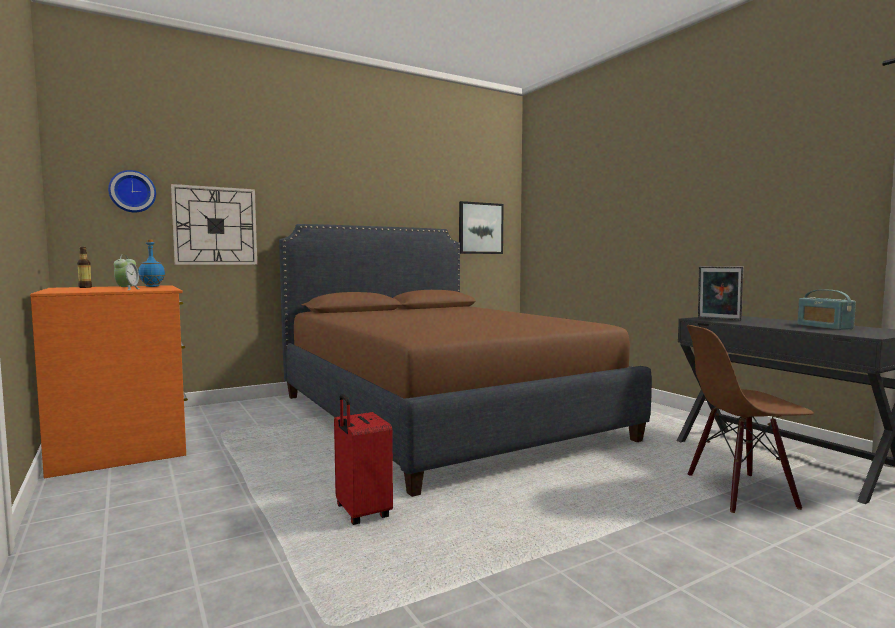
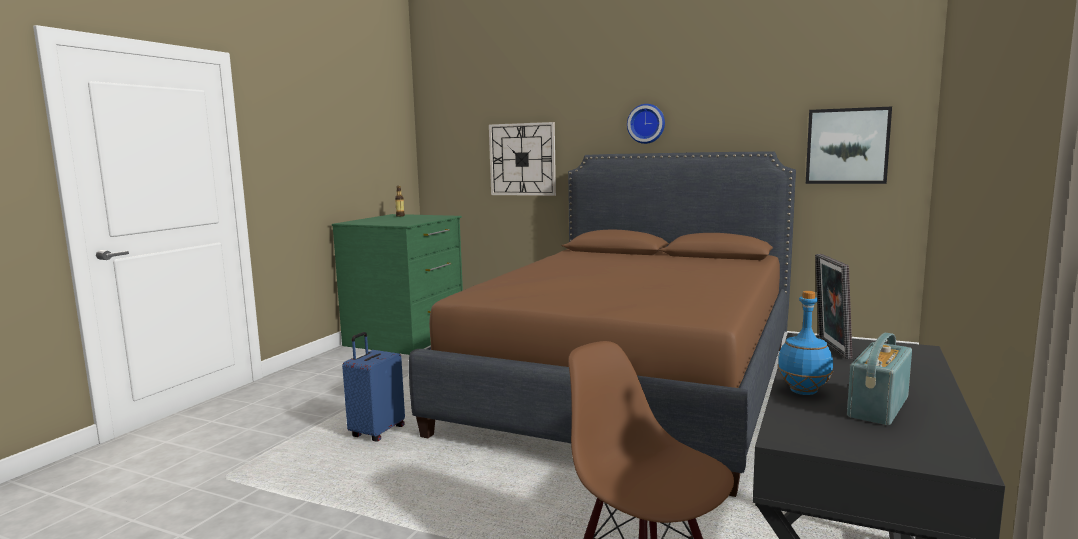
camera: 55 degrees right, 5 degrees up
(122, 446) = (407, 337): orange dresser -> green dresser
(127, 289) = (391, 222): alarm clock -> none
(132, 191) = (465, 133): wall clock -> wall clock (646, 123)
(152, 286) = (432, 218): blue bottle -> blue bottle (803, 392)
(361, 513) = (376, 432): red suitcase -> blue suitcase

